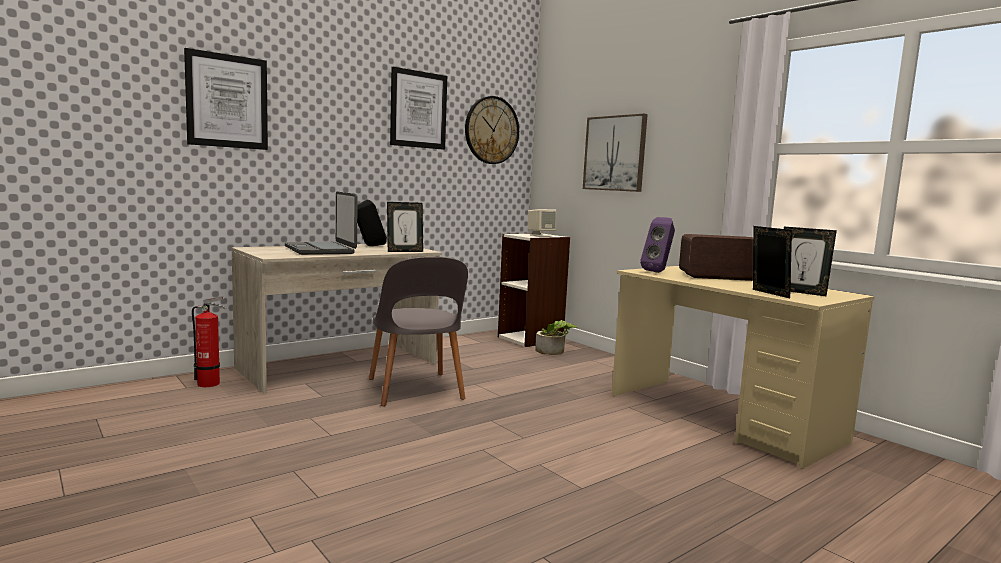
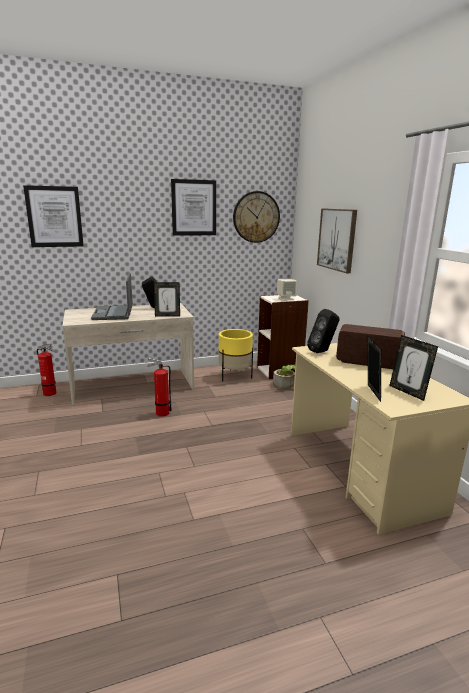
camera: 20 degrees right, 10 degrees up
(415, 390) = (160, 413): grey chair -> fire extinguisher
(477, 347) = (234, 376): none -> yellow planter
(658, 272) = (323, 351): purple speaker -> black speaker

